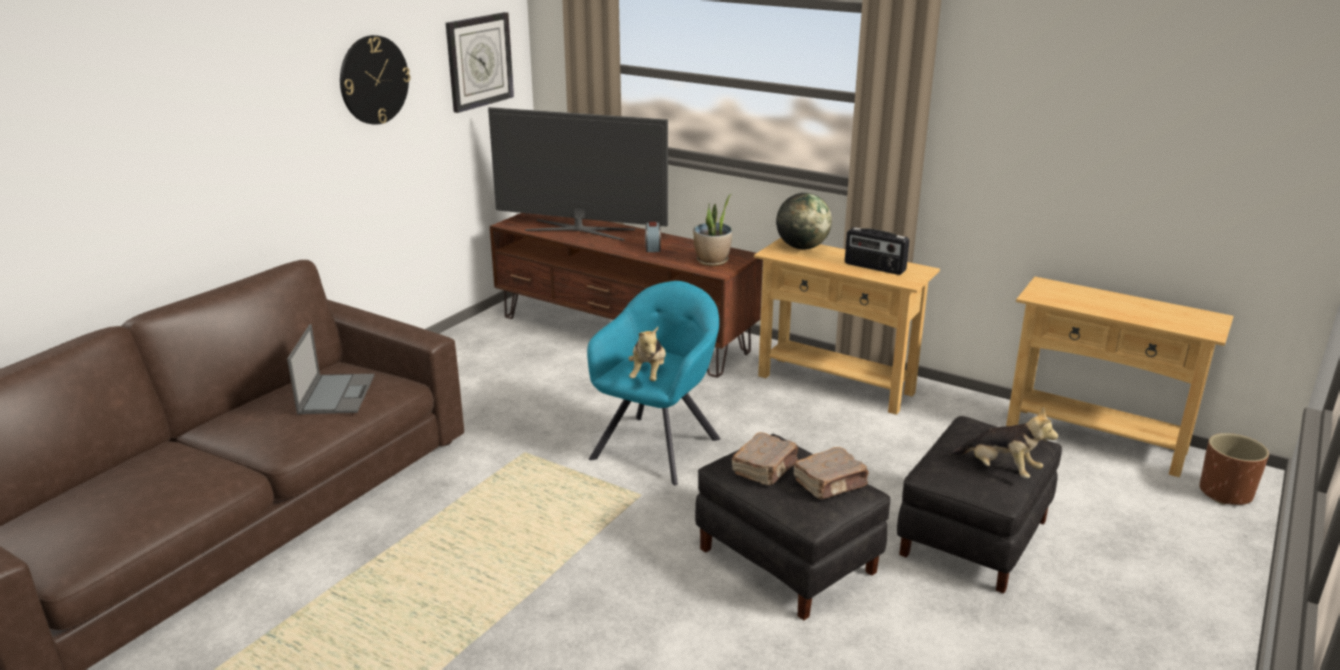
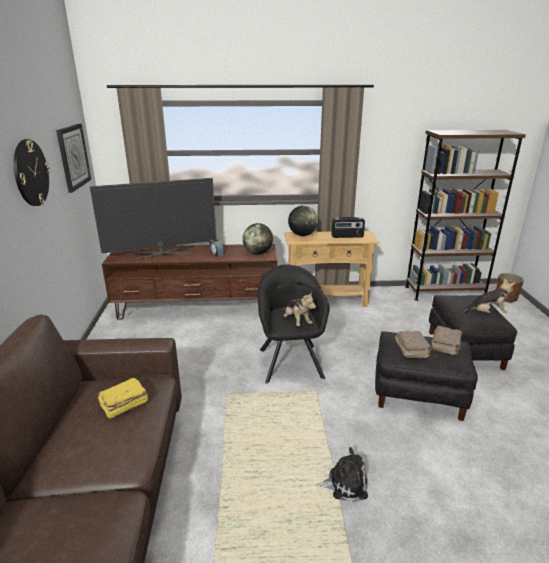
camera: 35 degrees left, 0 degrees up
(336, 394) = (123, 404): laptop -> yellow book
(533, 604) = (345, 483): none -> plush toy
(658, 445) = (290, 361): turquoise armchair -> black armchair
(712, 261) = (258, 253): potted plant -> globe
(1095, 440) = (444, 292): beige console table -> brown bookcase

